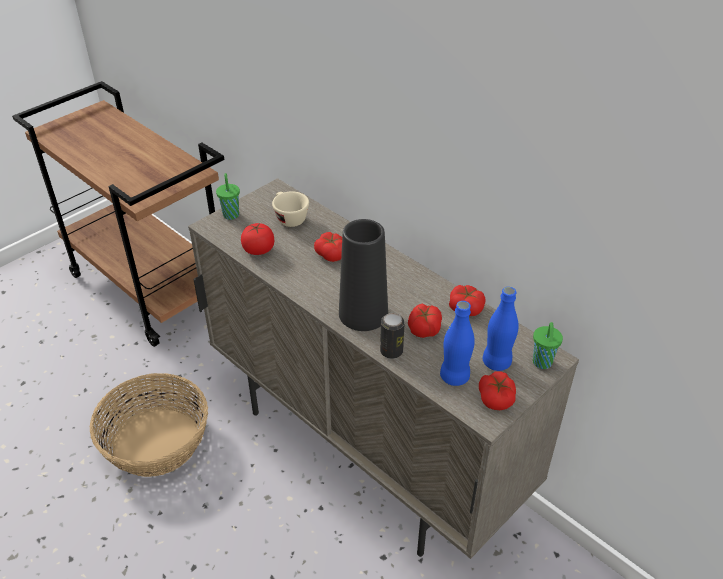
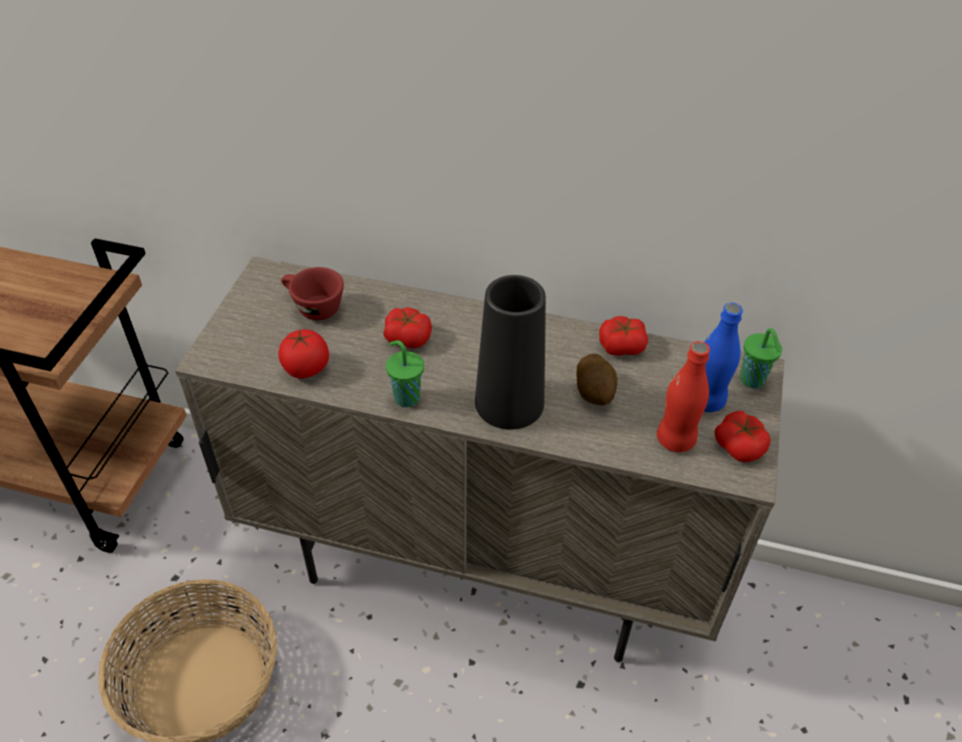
camera: 30 degrees left, 5 degrees up
(231, 214) = (227, 331): green cup -> green cup (406, 397)
(289, 218) = (312, 307): beige cup -> red cup
(391, 351) = (580, 439): can -> none
(424, 328) = (595, 392): tomato -> potato
(454, 377) = (675, 439): blue bottle -> red bottle

